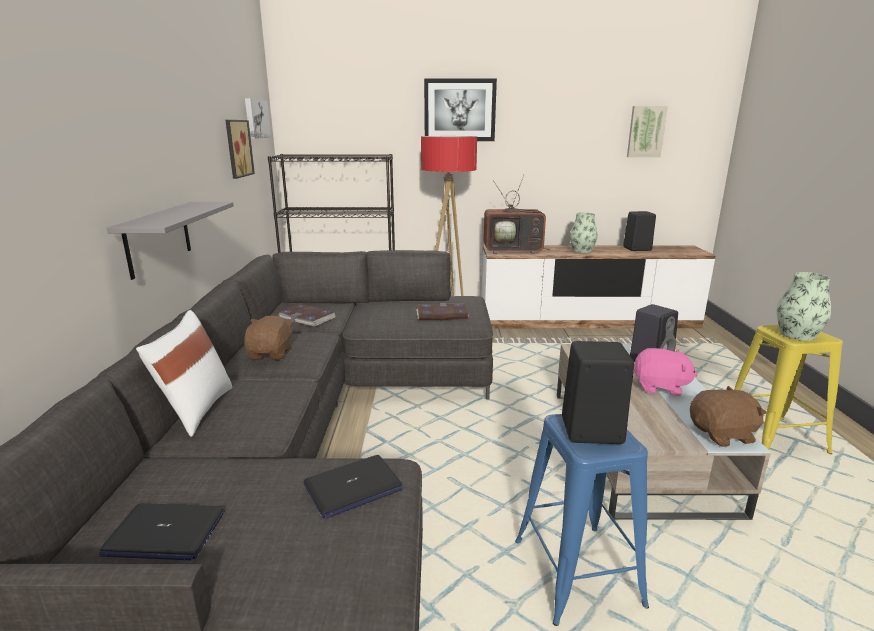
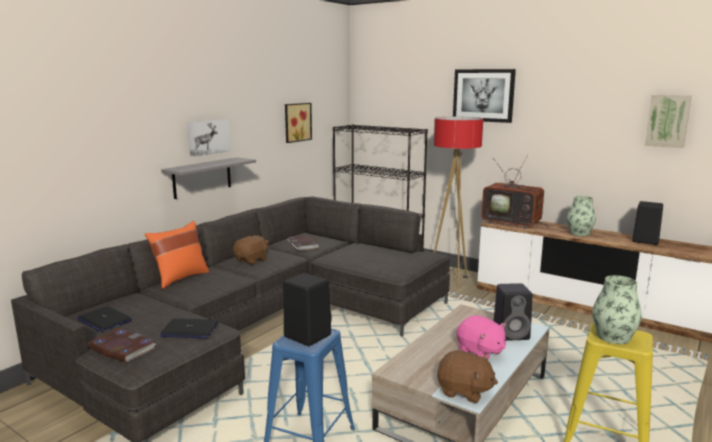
camera: 35 degrees right, 5 degrees down
(196, 410) = (180, 278): white pillow -> orange pillow
(256, 119) = (326, 100): picture -> picture (208, 137)
(441, 315) = (389, 261): book -> book (122, 348)

